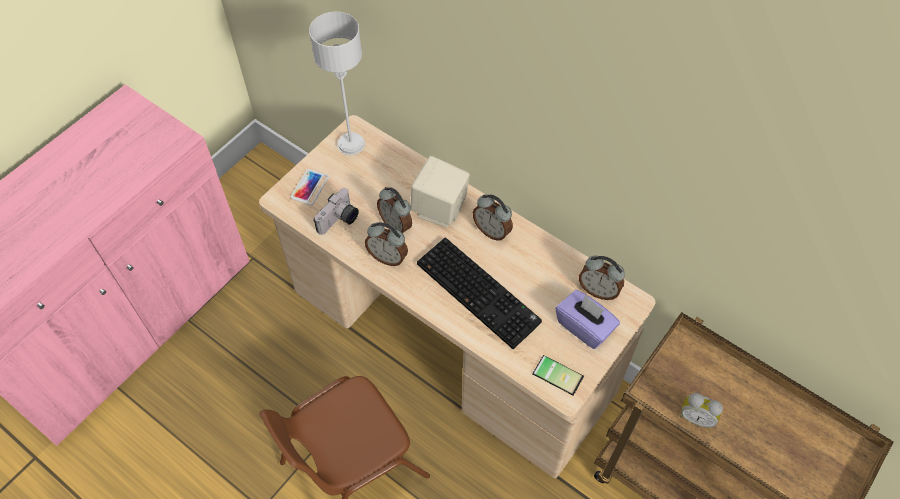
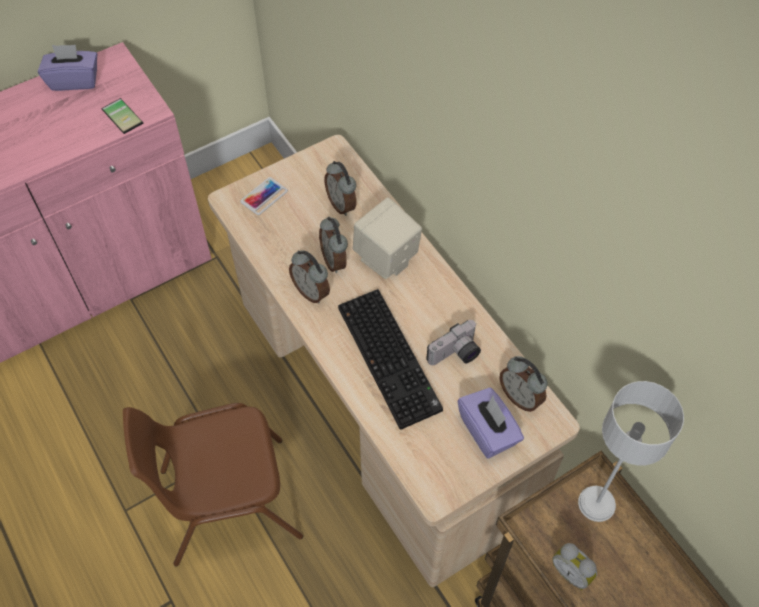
camera: 20 degrees right, 0 degrees up
(94, 131) = (74, 80): none -> purple tissue box
(339, 221) = (279, 239): camera -> camera (455, 355)
(350, 144) = (323, 164): grey table lamp -> grey table lamp (596, 503)
(492, 231) = (432, 298): alarm clock -> alarm clock (342, 204)
(559, 373) = (438, 471): phone -> phone (124, 115)

